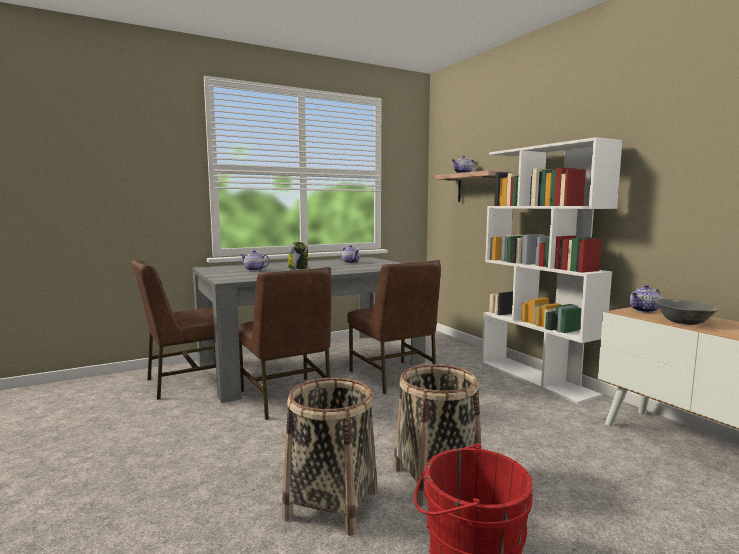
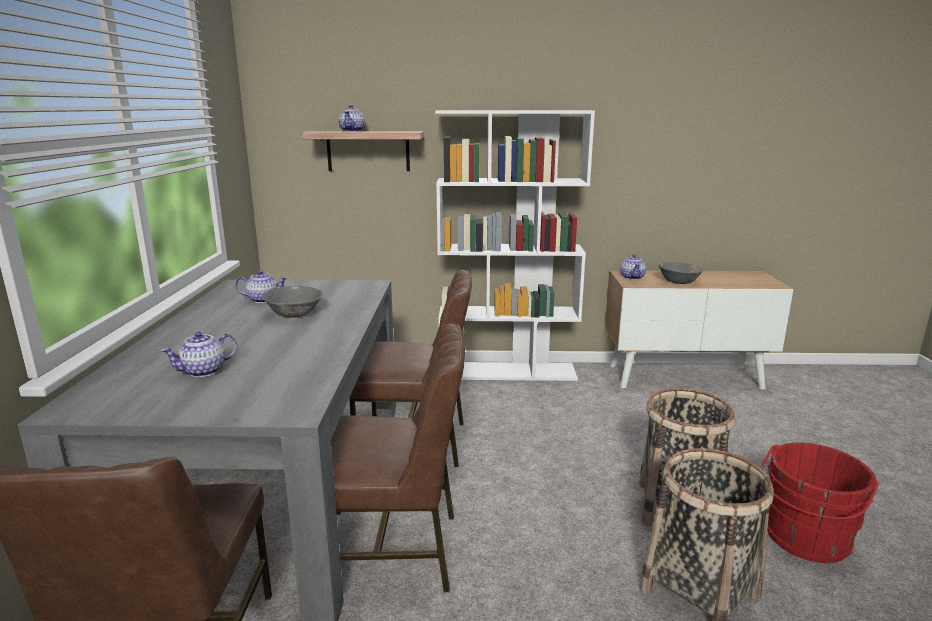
camera: 60 degrees left, 10 degrees up
(298, 268) = (253, 338): jar -> none
(339, 266) = (293, 314): none -> grey bowl

